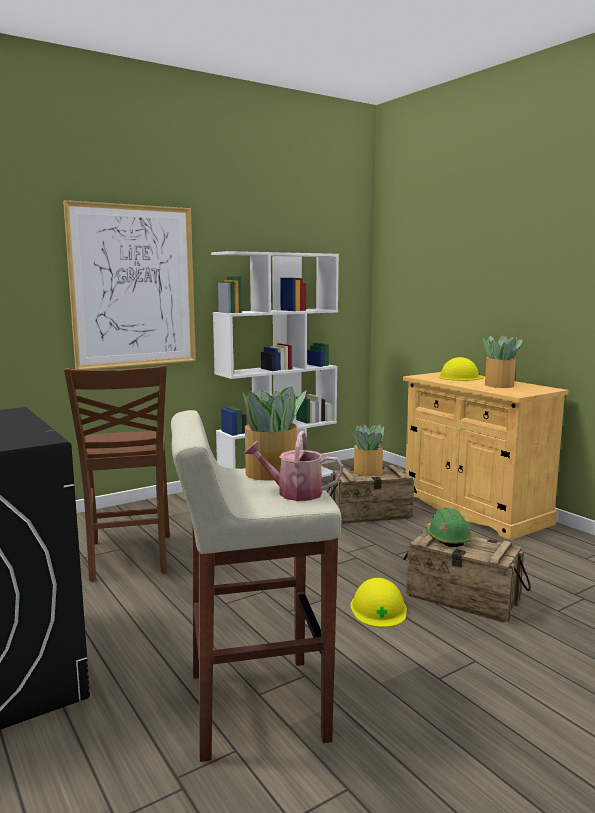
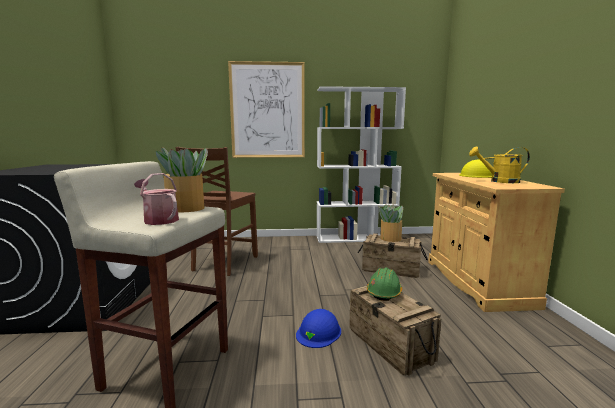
camera: 30 degrees right, 0 degrees up
(378, 608) = (318, 332): yellow hard hat -> blue hard hat
(499, 385) = (499, 181): potted plant -> yellow watering can

